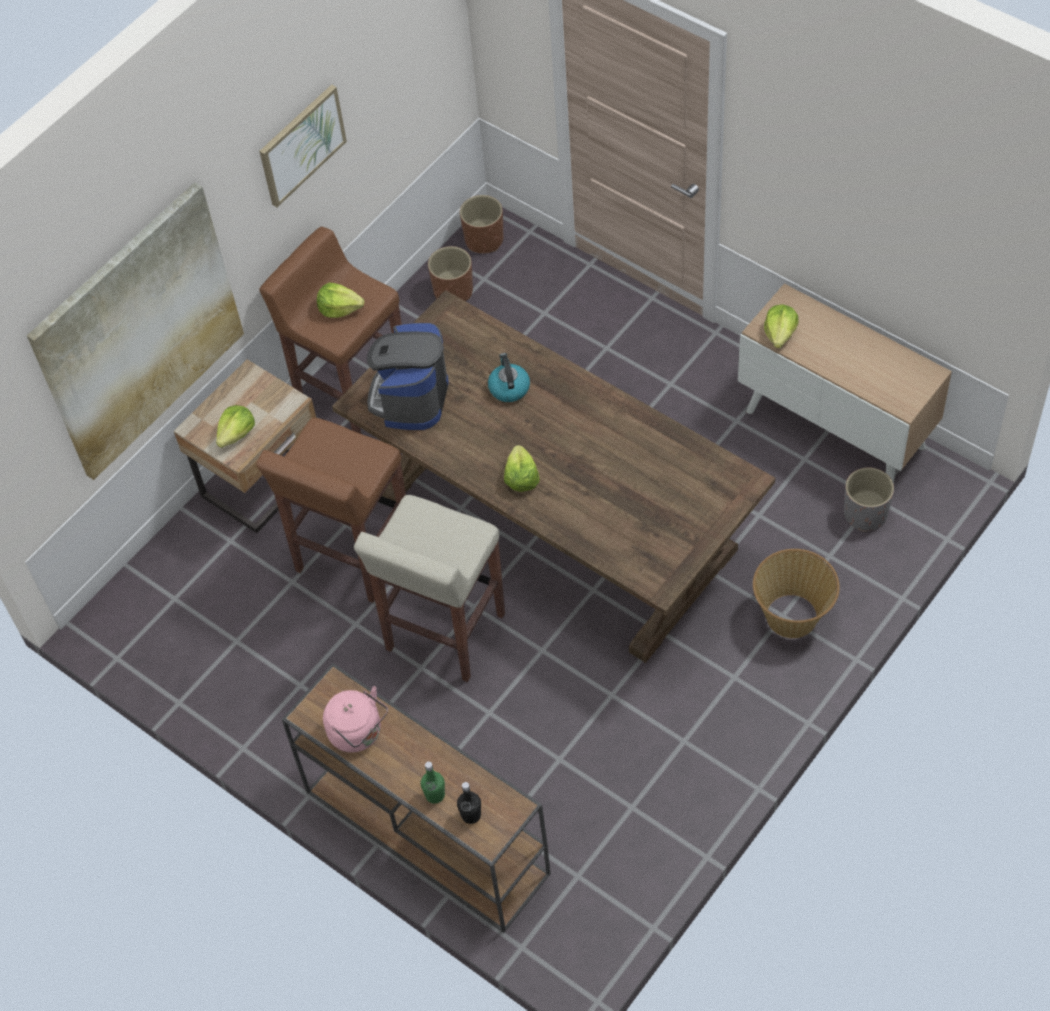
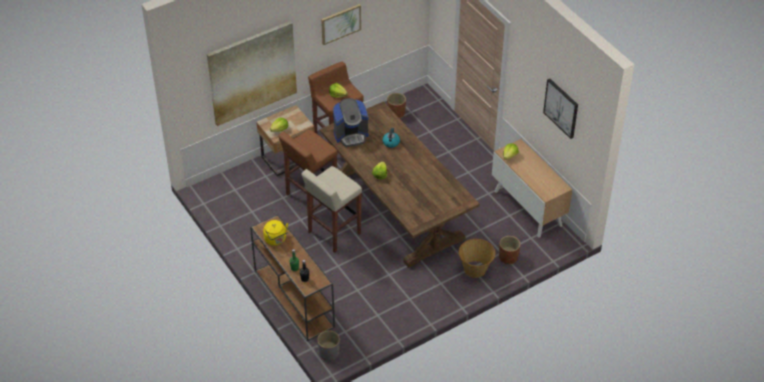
camera: 15 degrees right, 10 degrees down
(358, 733) = (276, 240): pink kettle -> yellow kettle
(410, 398) = (351, 135): coffee machine -> coffee machine turned 135 degrees counterclockwise
(484, 240) = (418, 98): brown planter -> brown planter (508, 257)
(865, 514) = (524, 242): grey planter -> grey planter (329, 353)
(907, 204) = (561, 108): none -> picture

